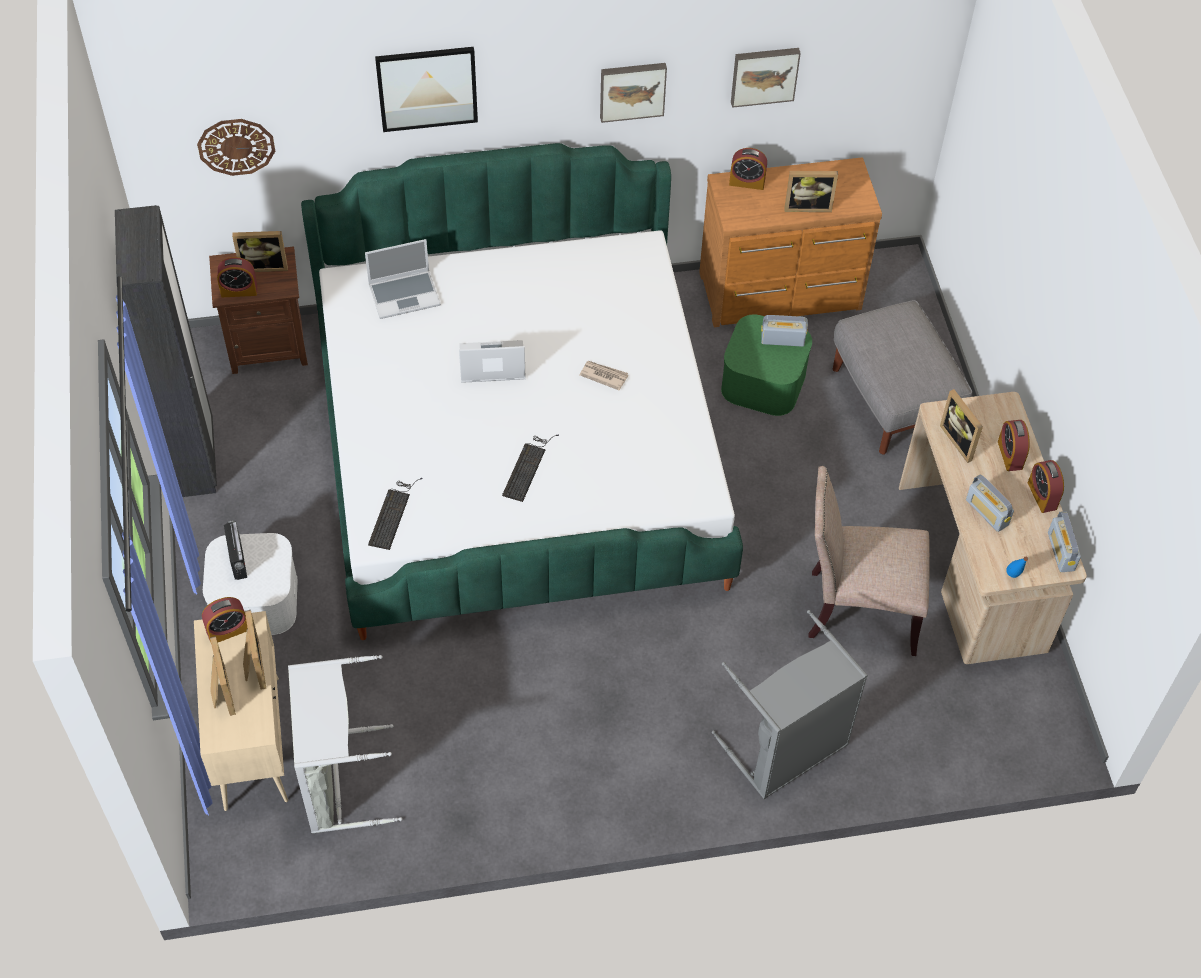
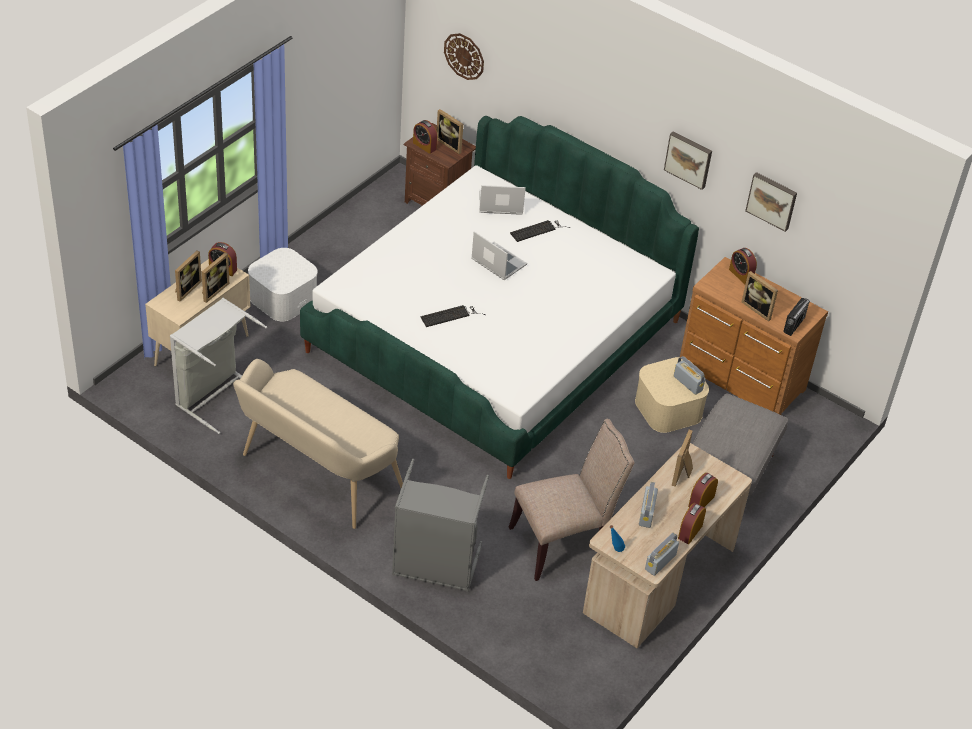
camera: 45 degrees right, 10 degrees down
(197, 459) = (339, 223): black wardrobe -> none
(238, 559) = (284, 263): radio -> radio (794, 325)
(393, 513) = (361, 284): keyboard -> keyboard (538, 230)
(405, 294) = (500, 204): laptop -> laptop turned 150 degrees clockwise
(427, 88) = (572, 81): picture -> none
(555, 767) = (315, 475): none -> beige bench
(603, 375) = (546, 309): newspaper -> none
(763, 381) = (668, 408): green storage box -> beige storage box
(857, 609) = (563, 542): beige chair -> beige chair turned 105 degrees clockwise

